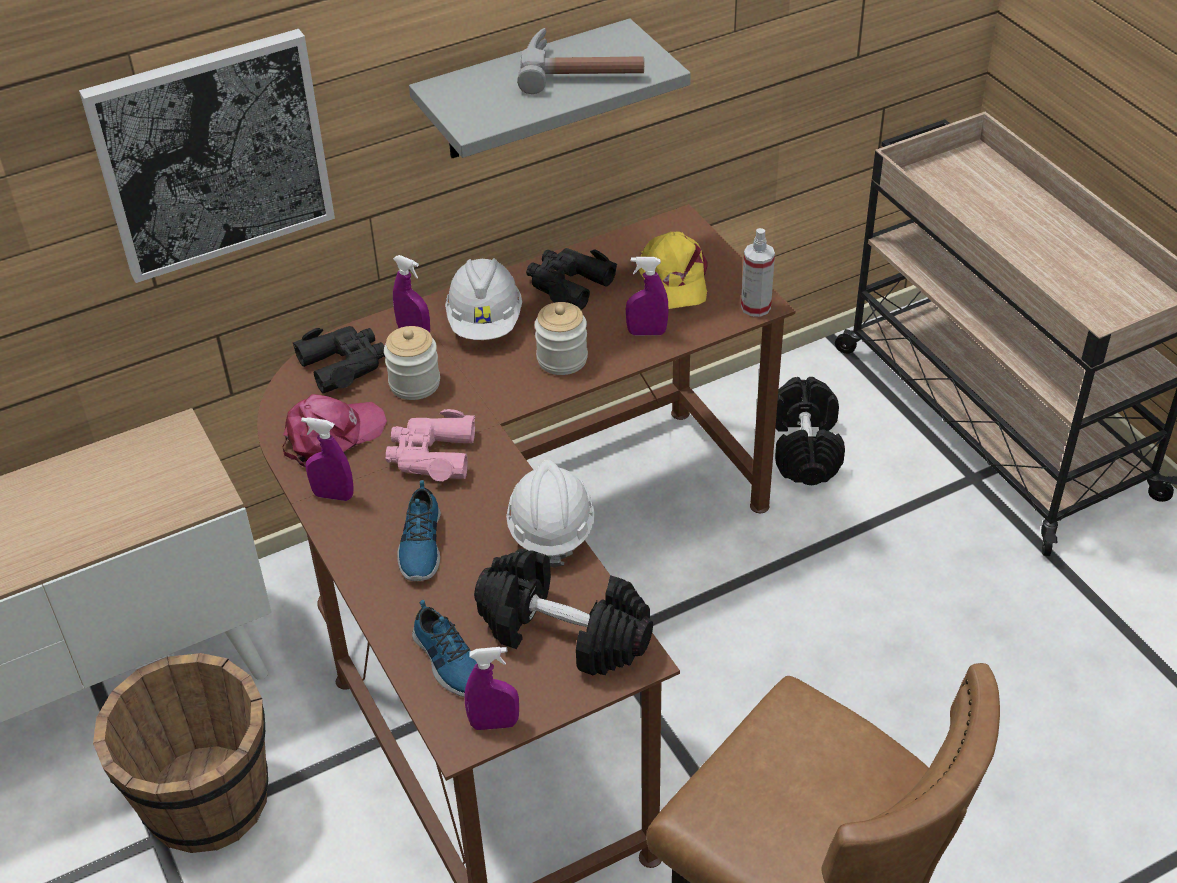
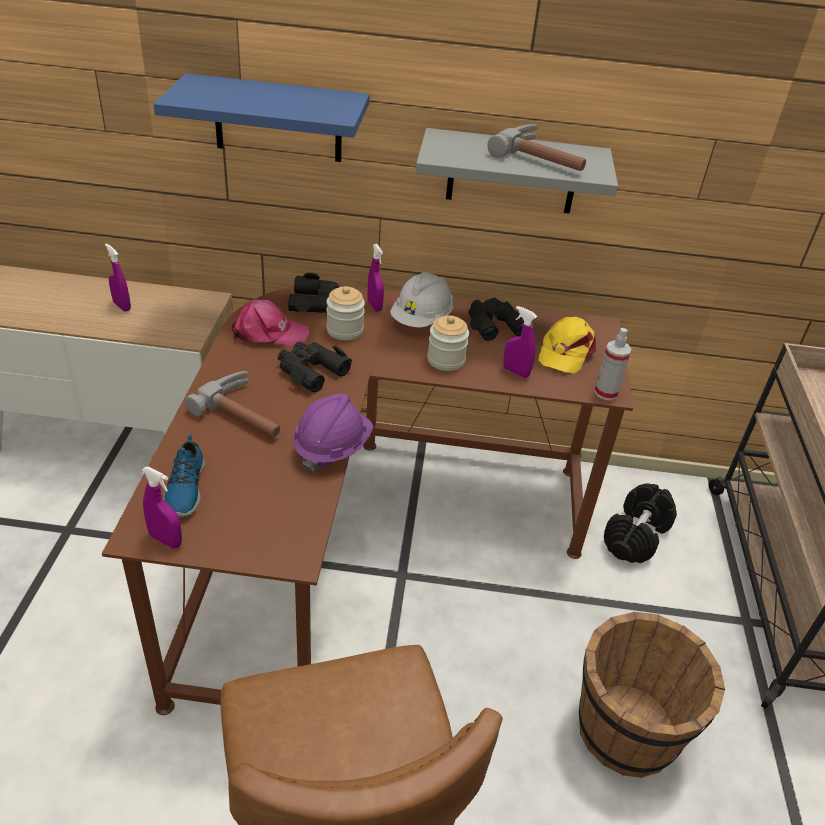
camera: 30 degrees right, 5 degrees down
(206, 802) = (109, 526): brown bucket -> brown bucket (625, 732)
(212, 154) = (278, 119): picture -> blue shelf
(333, 495) = (233, 362): purple spray bottle -> purple spray bottle (122, 306)
(420, 545) = (247, 413): shoe -> hammer
(431, 455) = (310, 371): pink binoculars -> black binoculars
(551, 529) = (332, 448): white hard hat -> purple hard hat
(563, 633) = (269, 512): black dumbbell -> none

